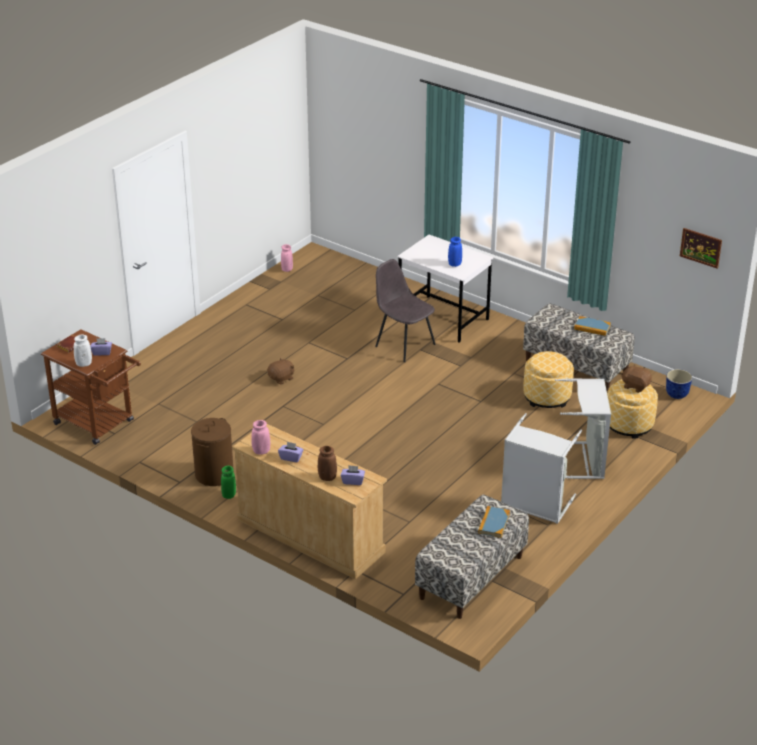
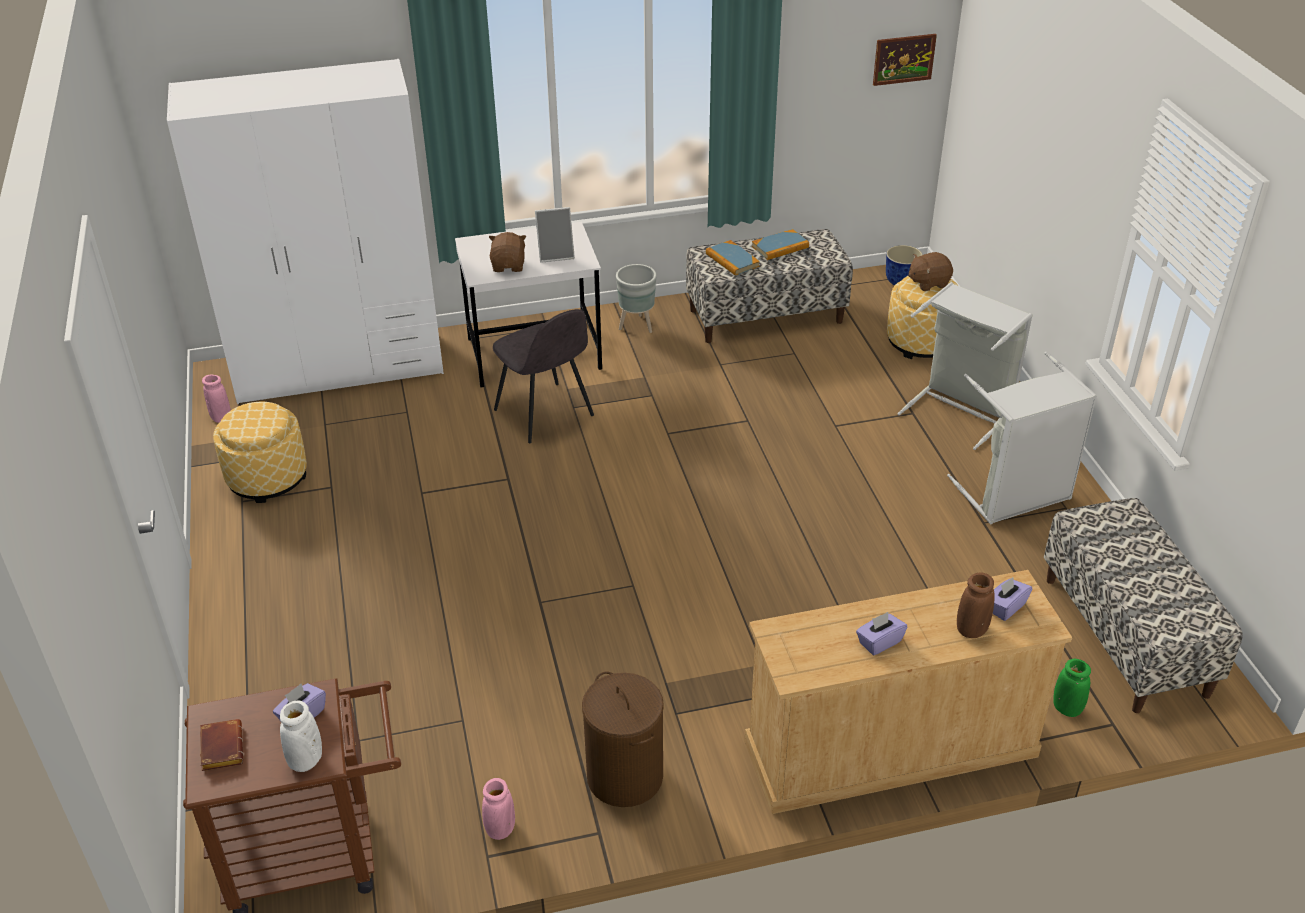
camera: 50 degrees left, 5 degrees up
(229, 495) = (696, 788): green vase -> green vase (1066, 708)
(261, 451) = (828, 667): pink vase -> pink vase (500, 829)
(281, 378) = (472, 566): brown plush toy -> brown plush toy (509, 266)
(359, 277) = (339, 367): none -> white wardrobe
(404, 345) = (545, 414): grey chair -> grey chair turned 120 degrees counterclockwise
(455, 264) = (556, 254): blue vase -> picture frame
(493, 523) = (1135, 537): book -> book (732, 260)
(509, 335) = (637, 325): none -> grey planter
(547, 396) = (799, 367): ottoman -> ottoman (267, 477)

